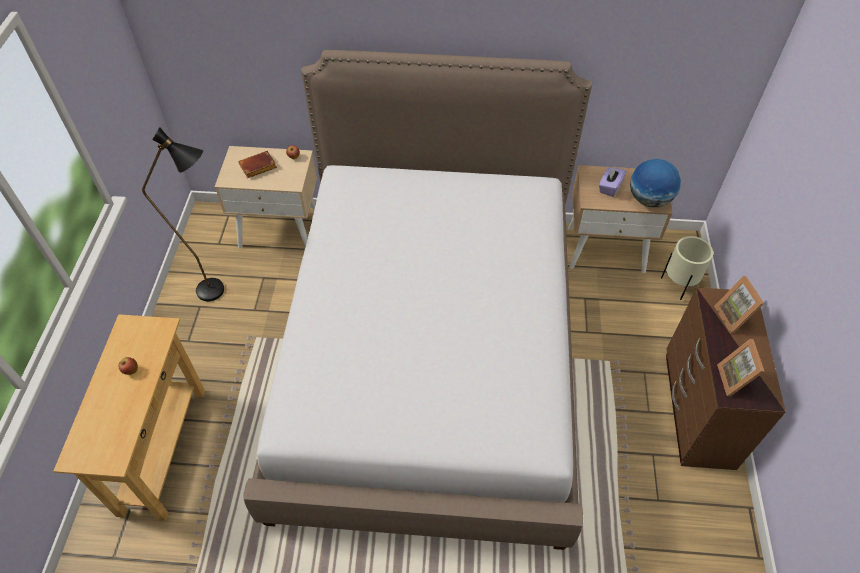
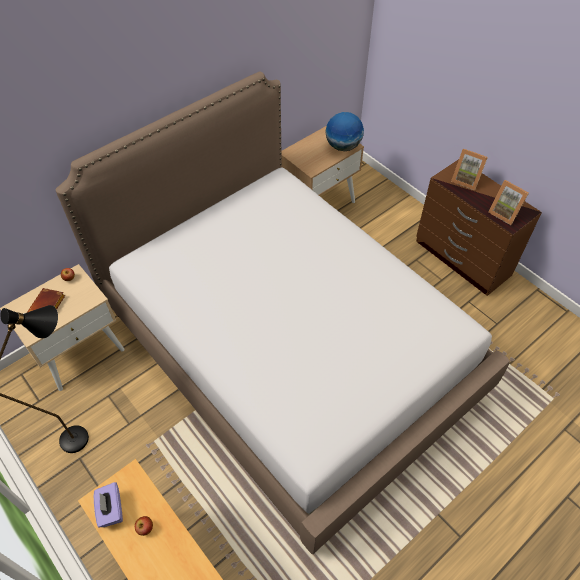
camera: 45 degrees left, 0 degrees up
(609, 187) = (313, 153): purple tissue box -> purple tissue box (111, 510)
(678, 286) = (380, 196): beige planter -> none

